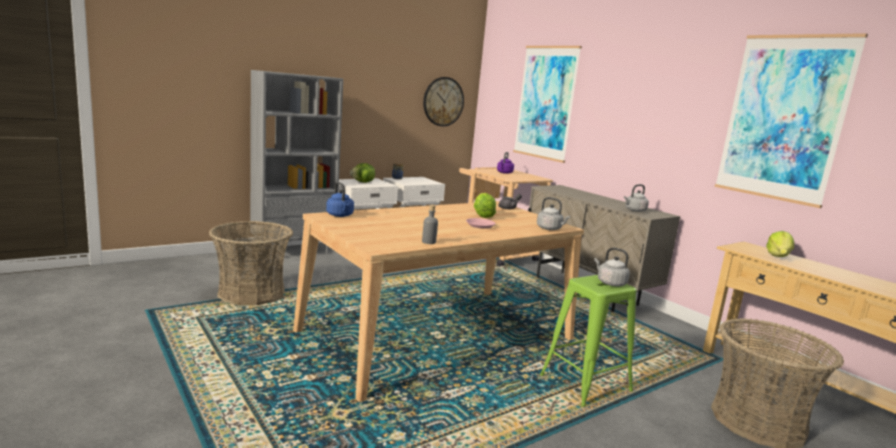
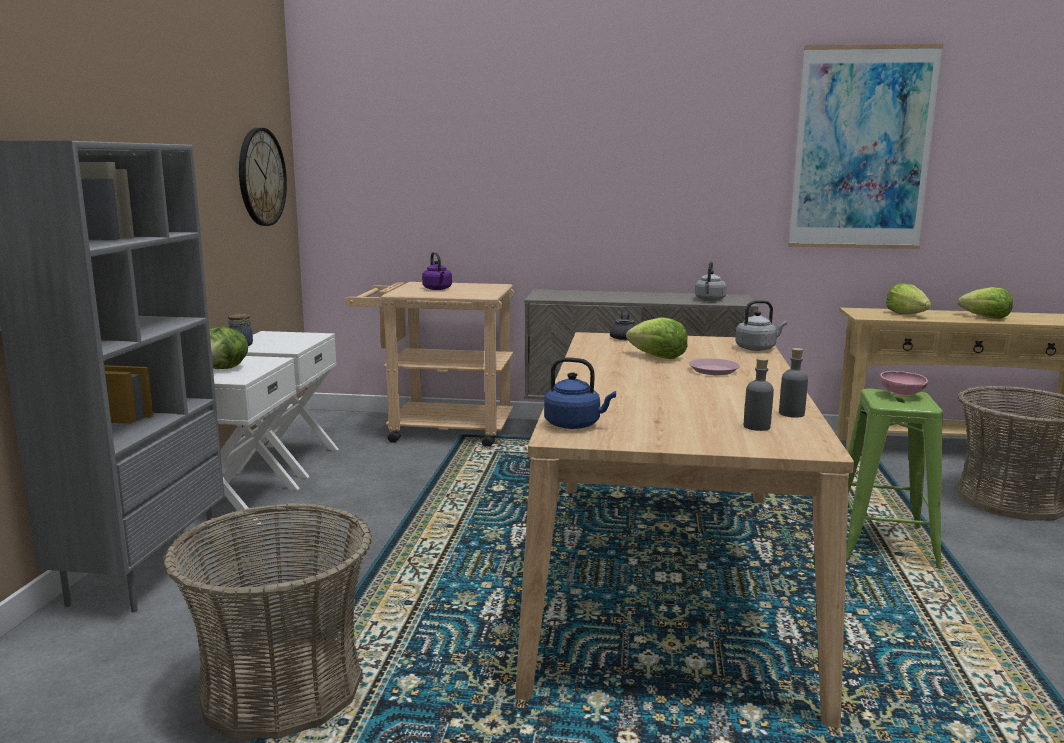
camera: 45 degrees left, 0 degrees up
(393, 238) = (757, 426): none -> grey bottle
(545, 102) = (469, 159): picture -> none
(610, 283) = (901, 395): grey kettle -> pink bowl
(846, 277) = (985, 317): none -> lettuce

